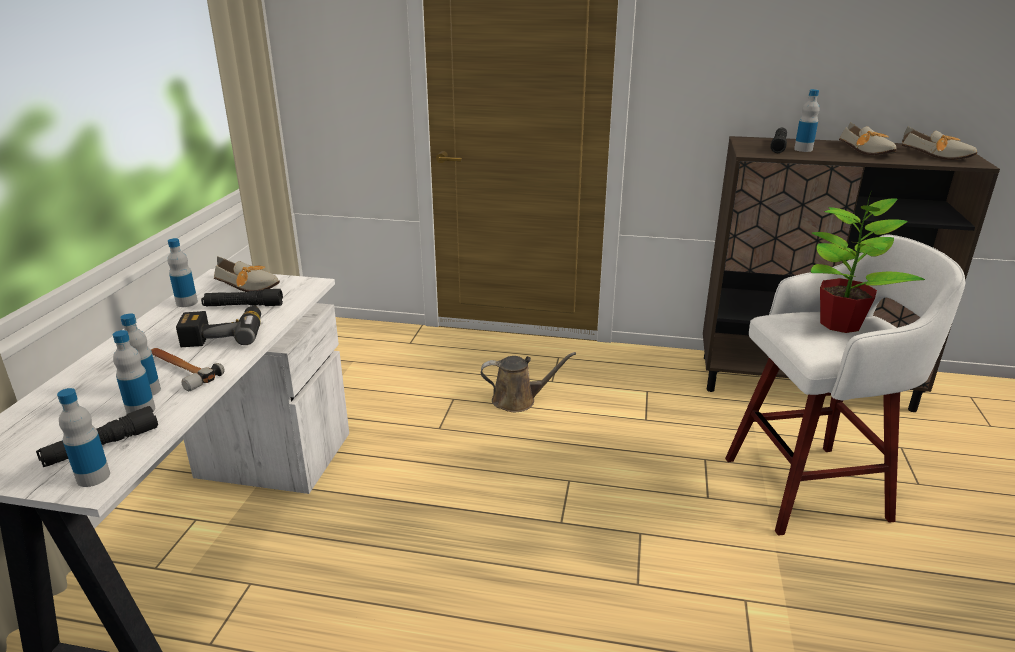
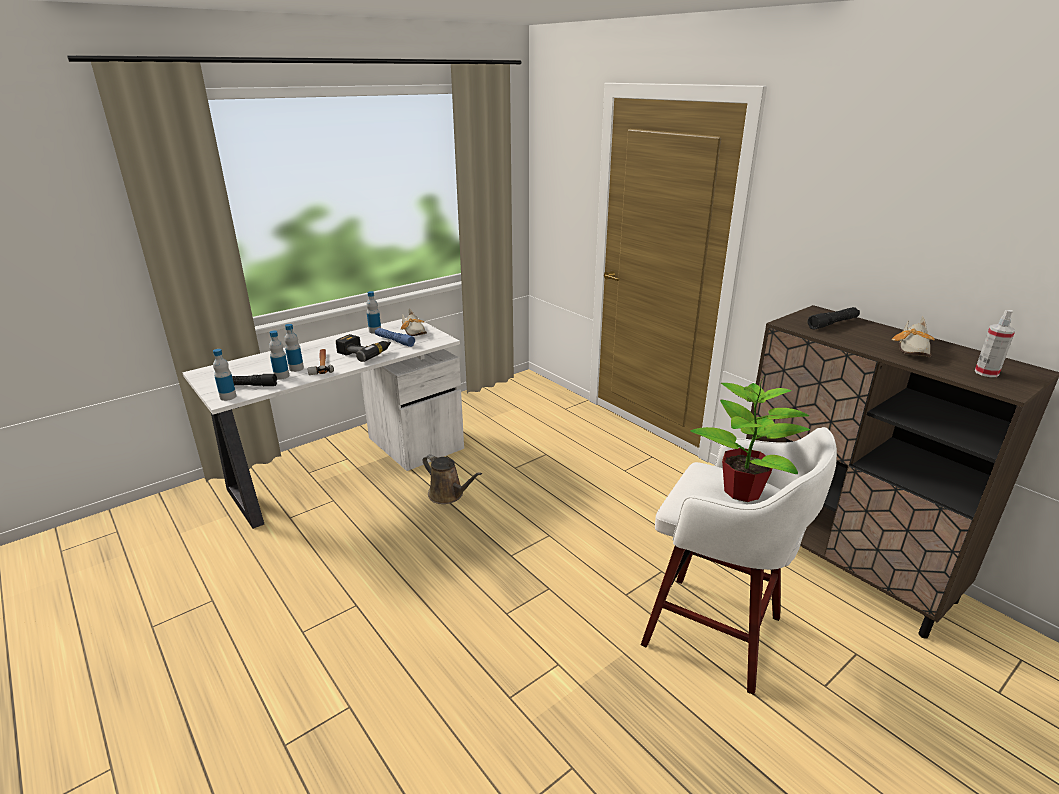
camera: 40 degrees right, 0 degrees up
(243, 306) = (394, 341): black flashlight -> blue flashlight
(518, 400) = (584, 473): brown watering can -> brown watering can (448, 495)
(803, 149) = (848, 332): bottle -> none
(938, 156) = (986, 373): shoe -> spray bottle

